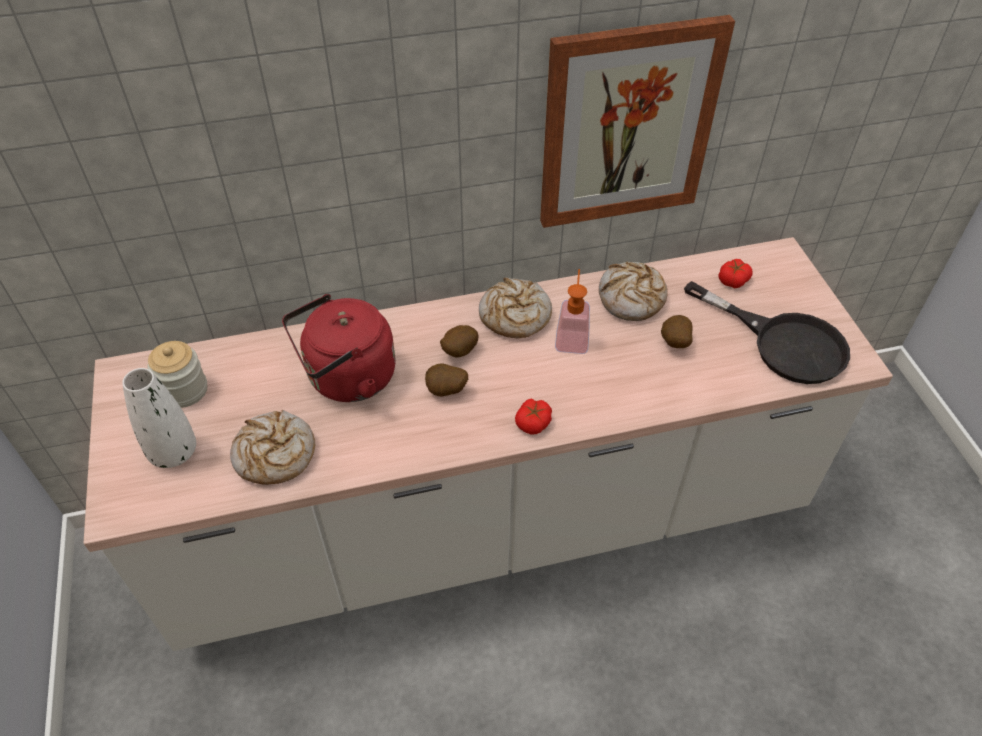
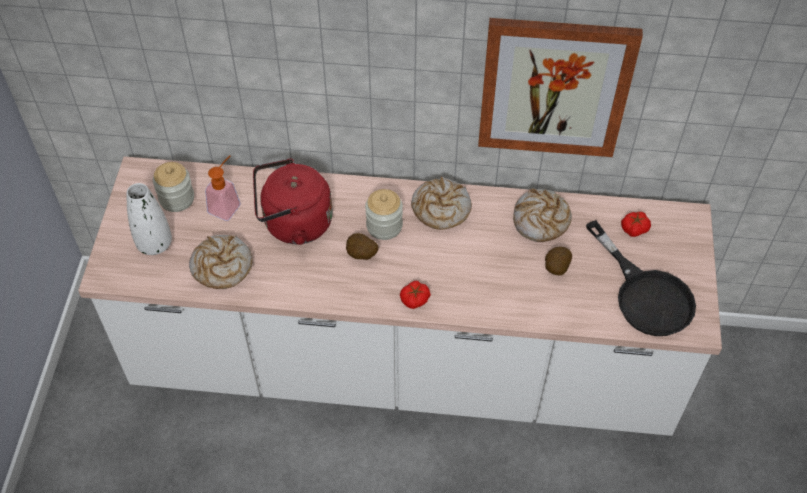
camera: 20 degrees right, 5 degrees up
(458, 351) = (384, 226): potato -> jar
(572, 337) = (477, 239): soap dispenser -> soap dispenser (227, 205)

